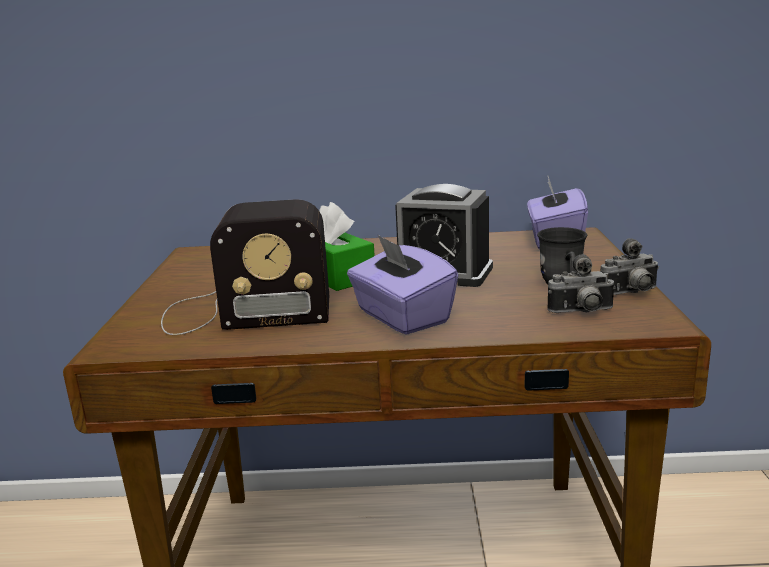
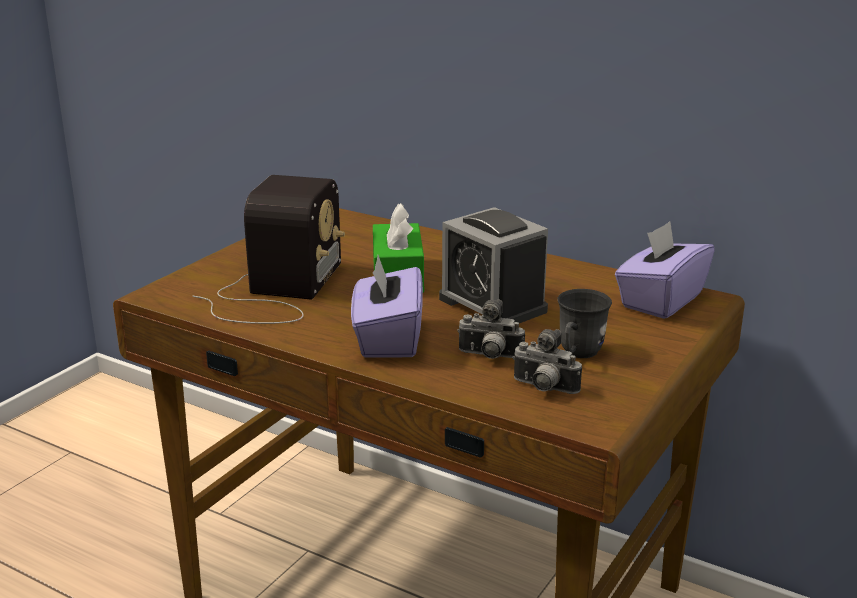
camera: 30 degrees right, 5 degrees up
(240, 312) = (277, 291): radio -> radio turned 105 degrees counterclockwise
(631, 293) = (625, 385): camera -> camera (489, 357)

